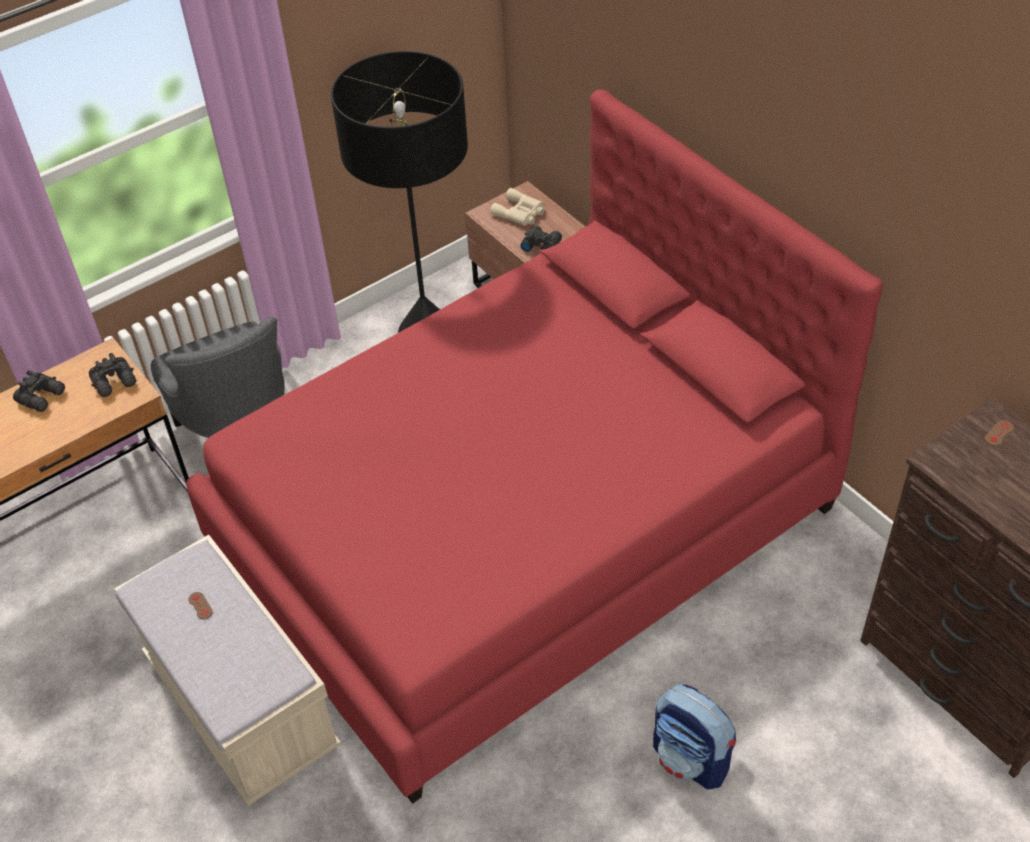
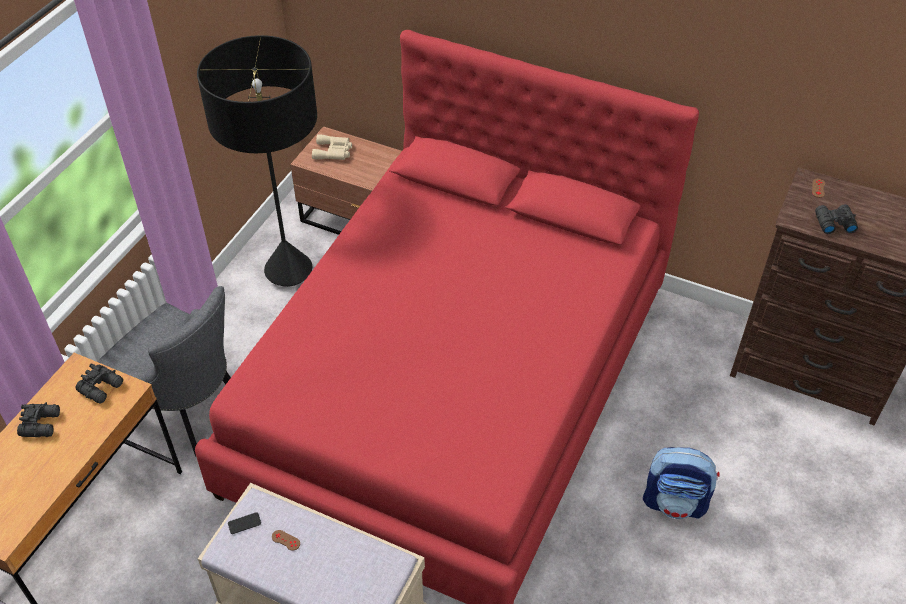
camera: 30 degrees left, 0 degrees up
(173, 572) = (244, 523): none -> phone
(541, 245) = (366, 170): black binoculars -> black binoculars (833, 223)

